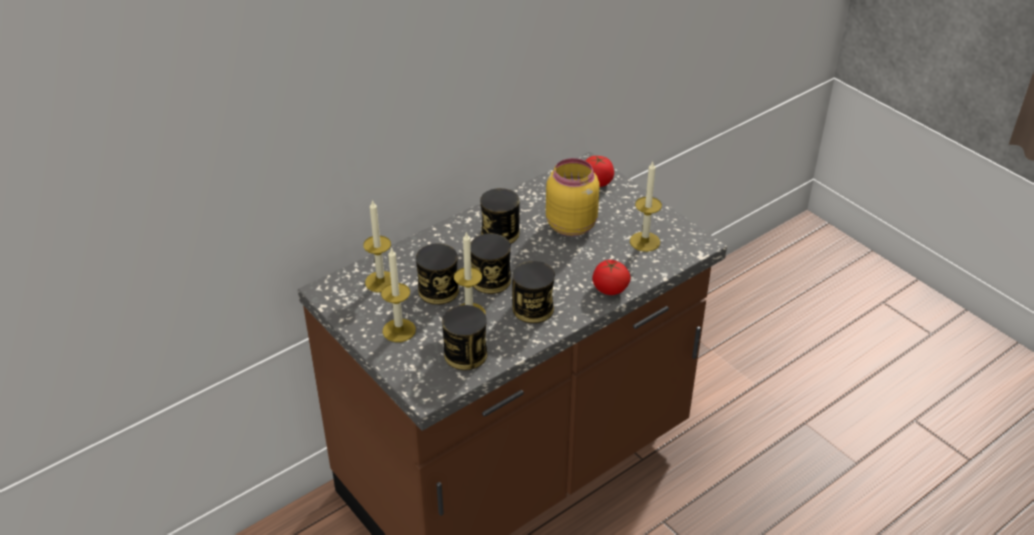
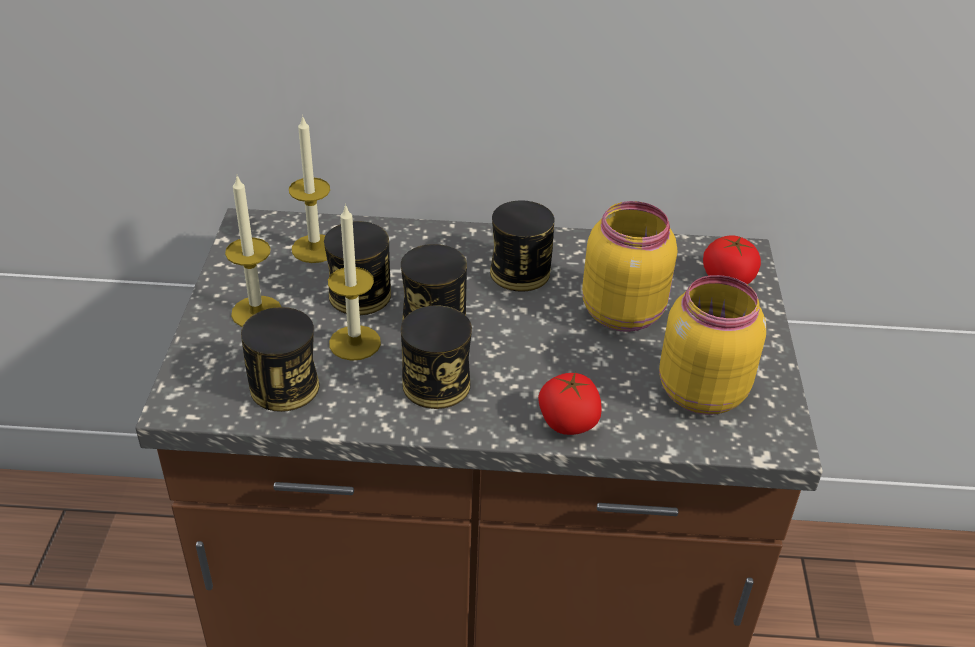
camera: 40 degrees right, 0 degrees up
(645, 241) = (699, 391): candle -> yellow jar

